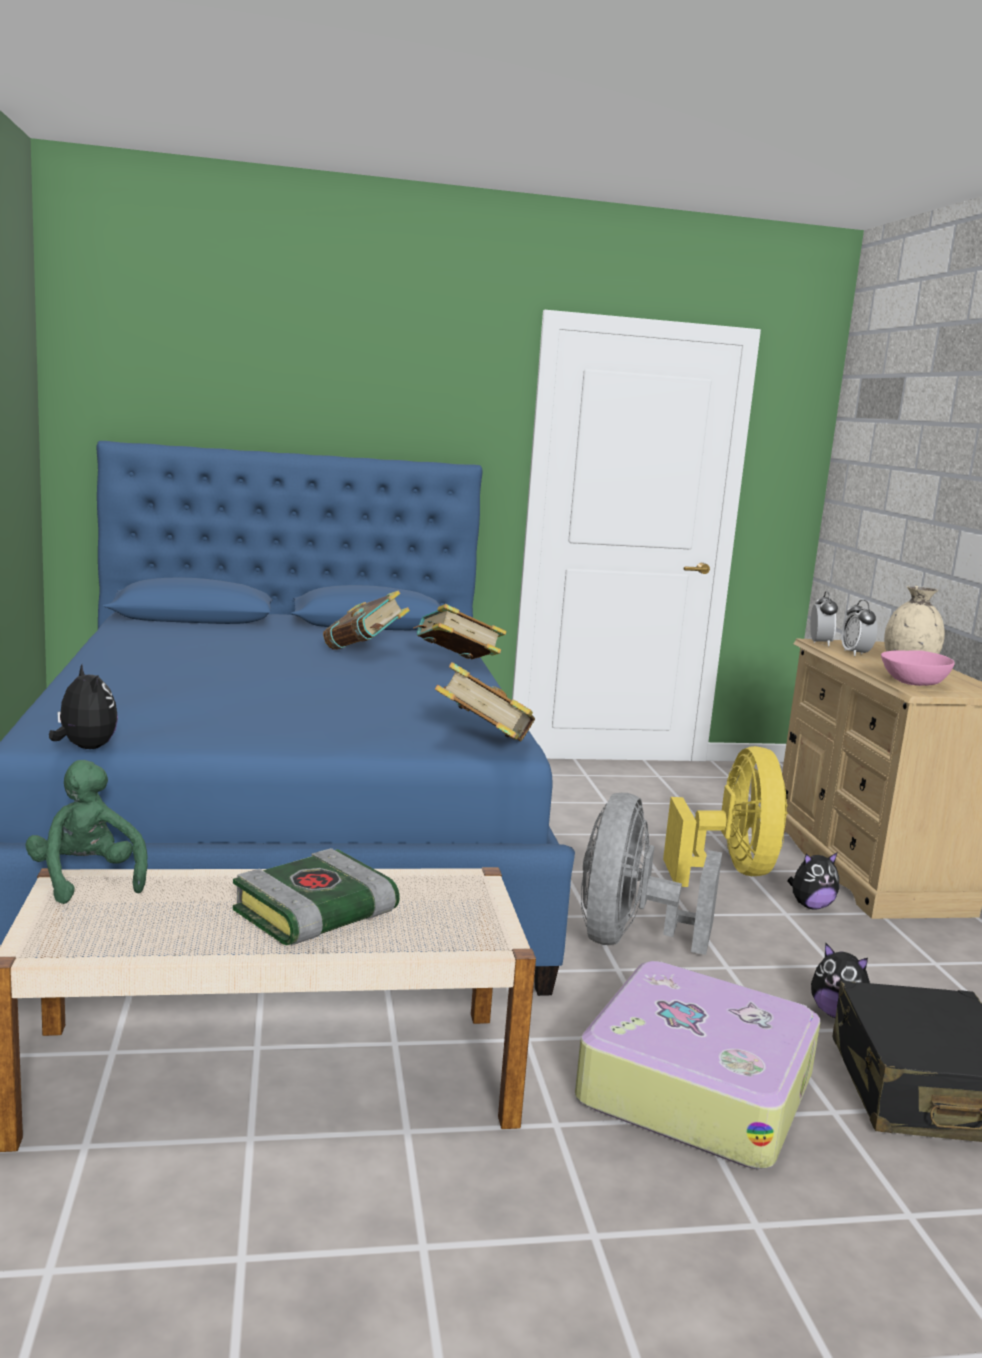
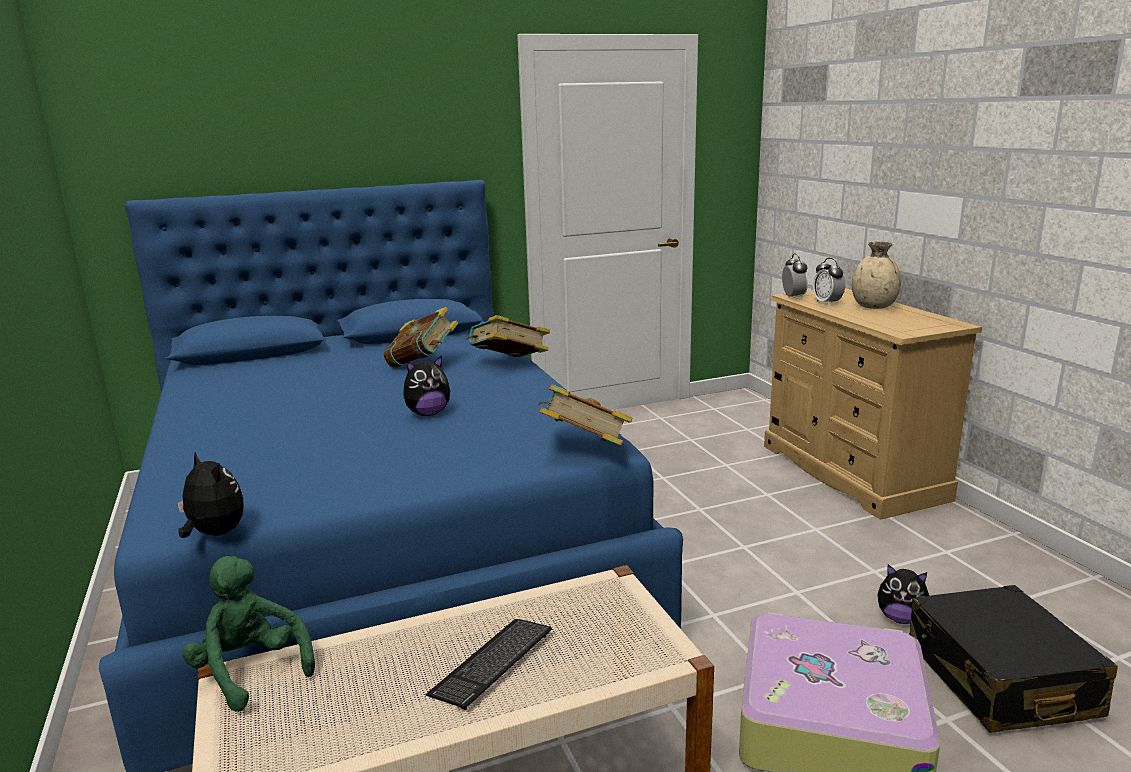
camera: 10 degrees left, 5 degrees up
(314, 916) = (492, 664): book -> keyboard
(628, 938) = (708, 581): grey fan -> none
(730, 871) = (755, 497): yellow fan -> none
(810, 906) = (830, 517): plush toy -> plush toy (428, 413)
(913, 683) = (892, 325): pink bowl -> none

